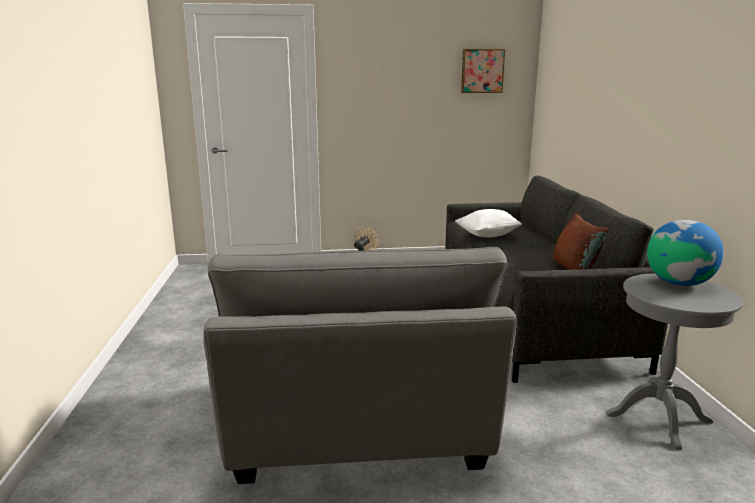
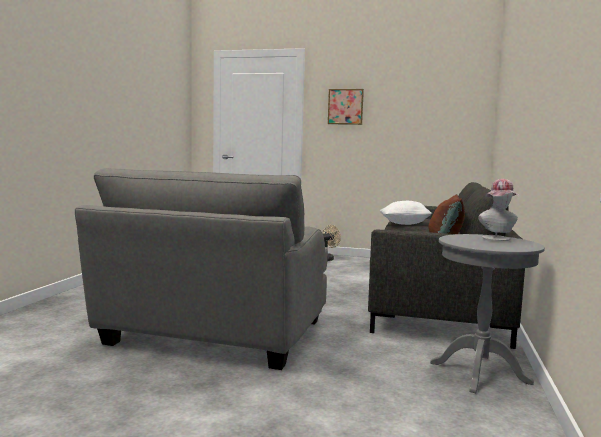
camera: 20 degrees right, 10 degrees down
(482, 71) = (442, 98): picture -> picture (345, 107)
(678, 283) = (498, 239): globe -> hat

